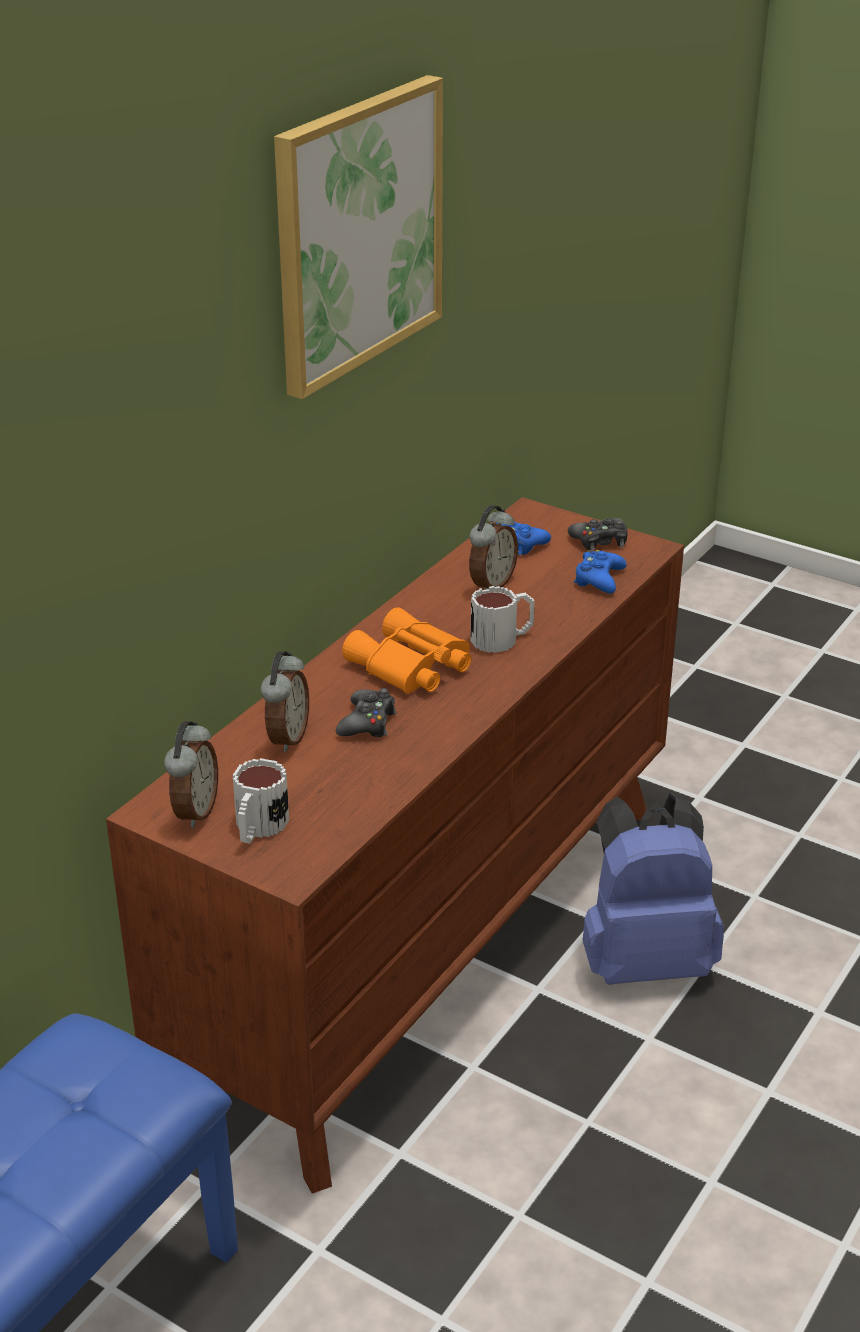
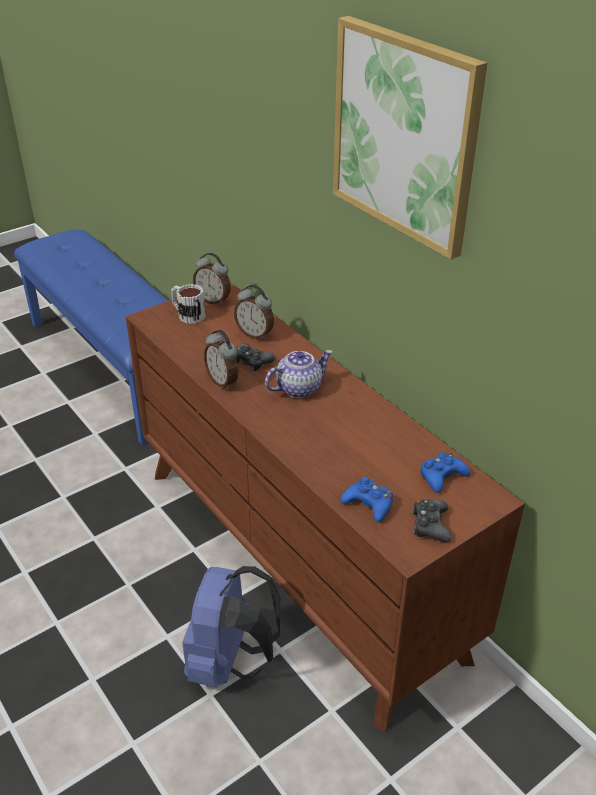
camera: 110 degrees right, 5 degrees up
(410, 667) = (299, 388): orange binoculars -> teapot
(491, 584) = (385, 447): alarm clock -> alarm clock (223, 381)
(502, 638) = (311, 433): mug -> none

